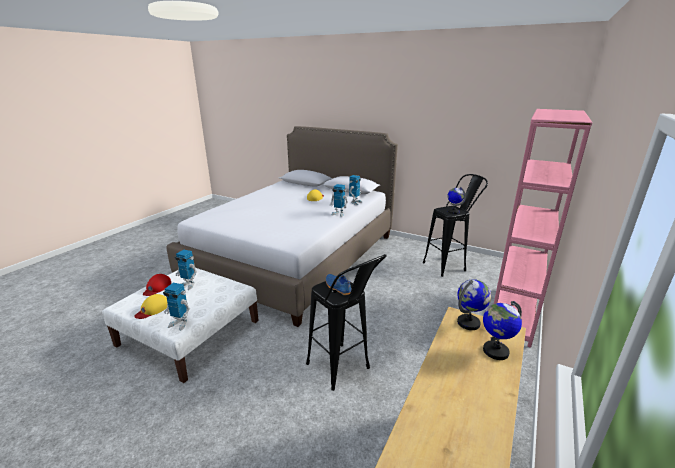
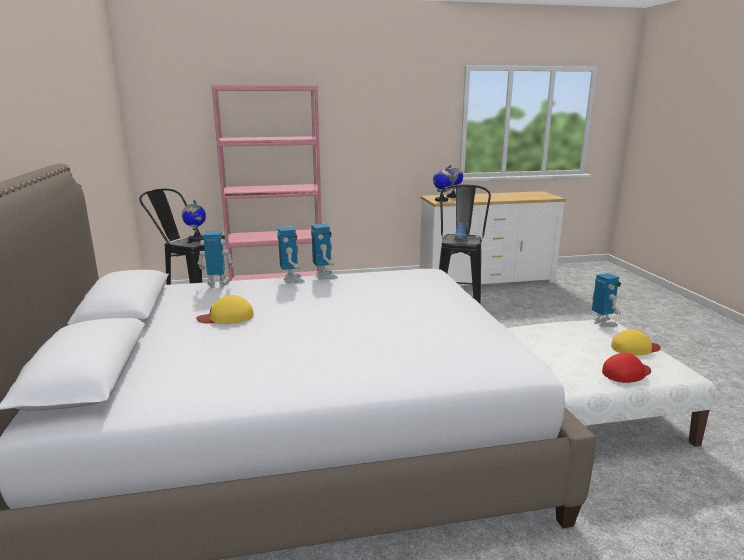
camera: 130 degrees left, 5 degrees down
(188, 285) = (576, 358): toy robot -> toy robot (324, 276)

